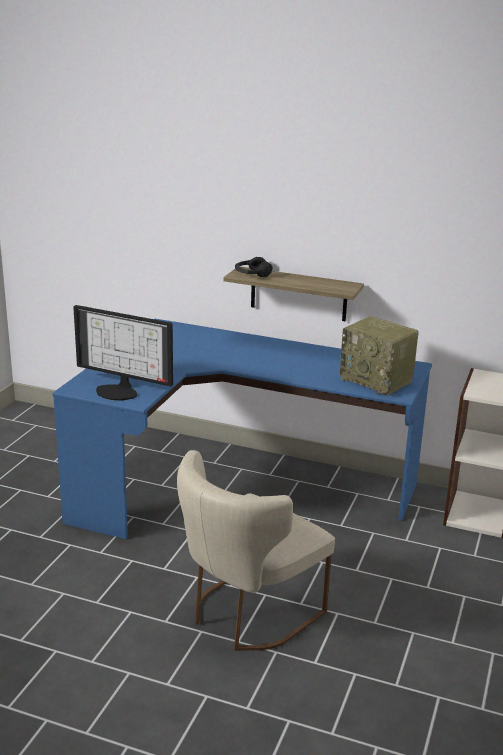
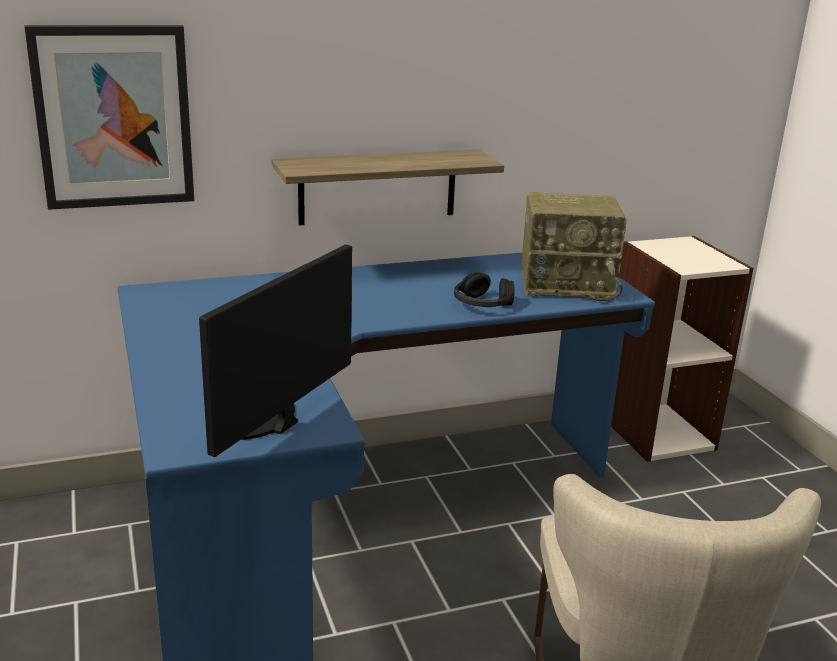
camera: 40 degrees left, 0 degrees up
(119, 391) = (266, 421): monitor -> monitor turned 135 degrees clockwise
(161, 230) = (114, 117): none -> picture
(252, 274) = (318, 165): black headphones -> black headphones (482, 304)

